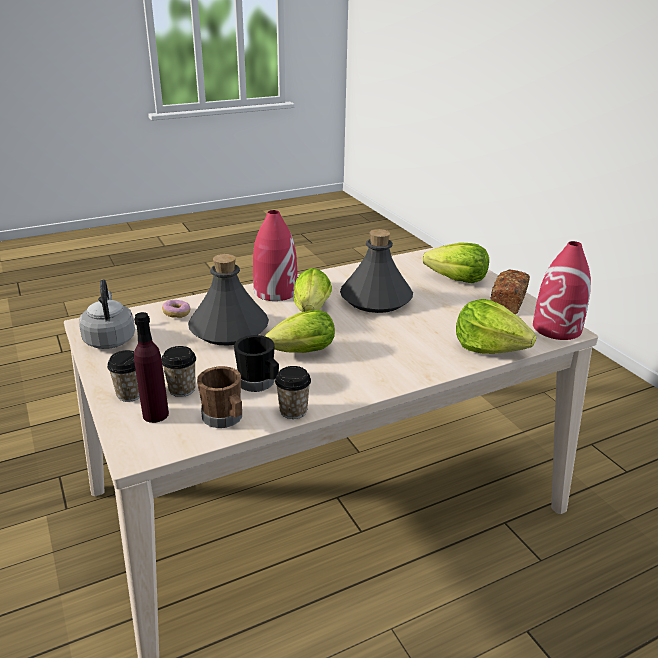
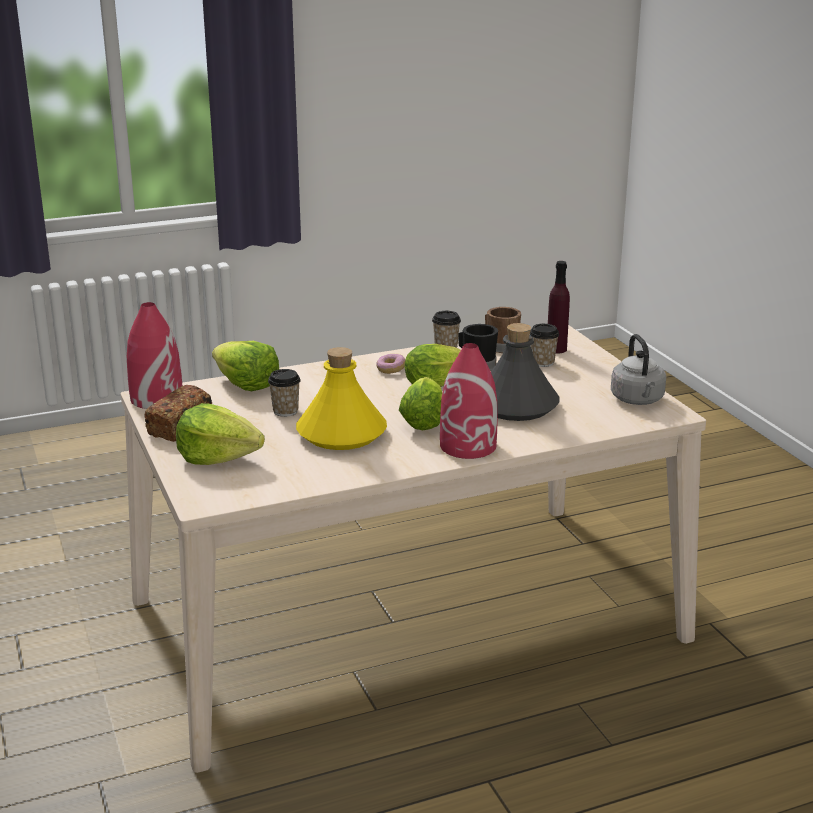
camera: 175 degrees left, 5 degrees down
(130, 394) = (585, 361): cup -> cup (285, 411)
(177, 314) = (581, 422): donut -> donut (391, 369)
(376, 299) = (341, 433): grey bottle -> yellow bottle

